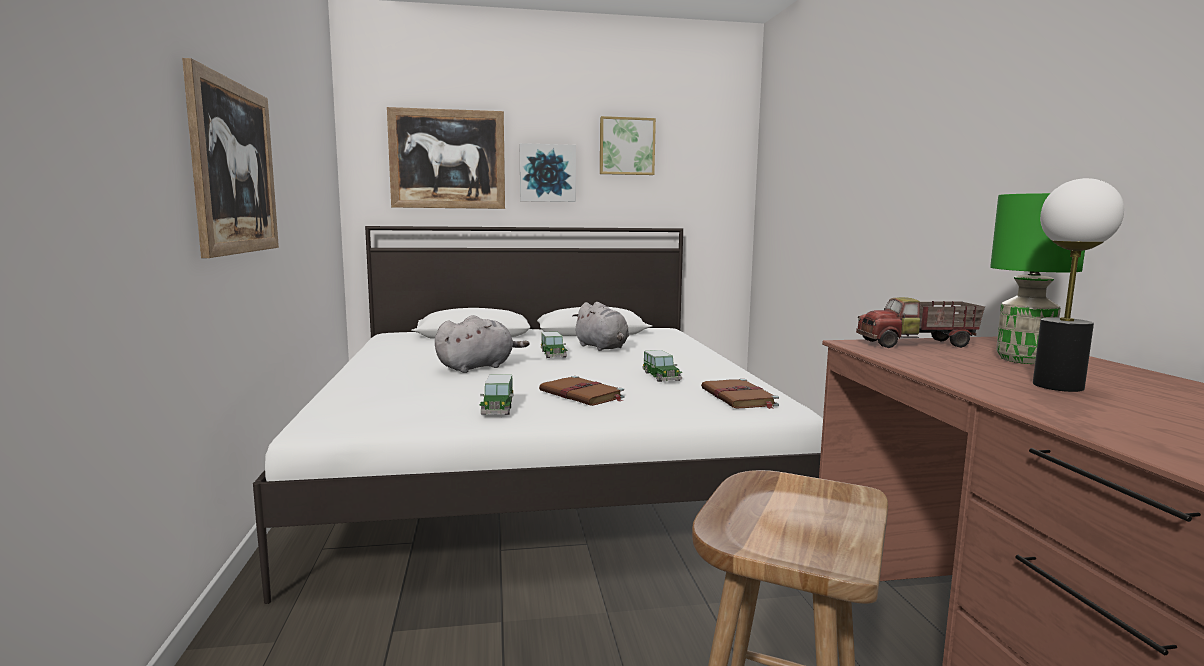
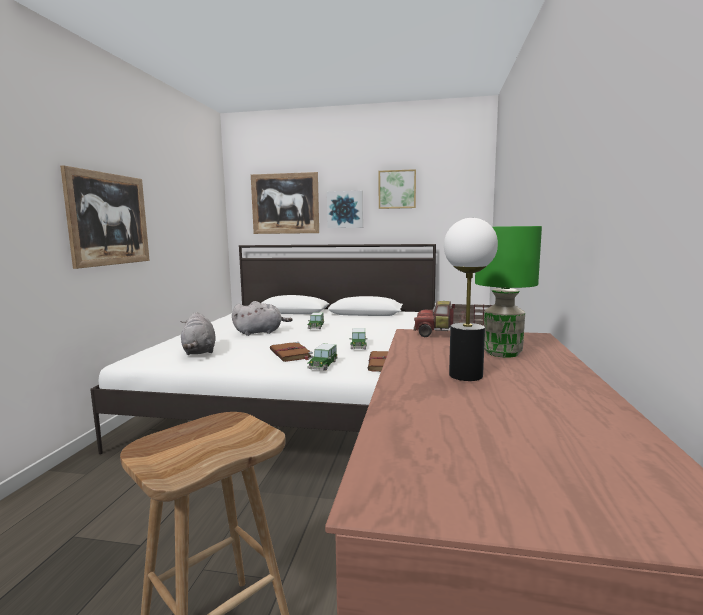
camera: 20 degrees right, 0 degrees up
(498, 408) = (230, 358): toy car -> toy car (323, 365)
(602, 347) = (354, 324): grey plush toy -> grey plush toy (199, 351)

